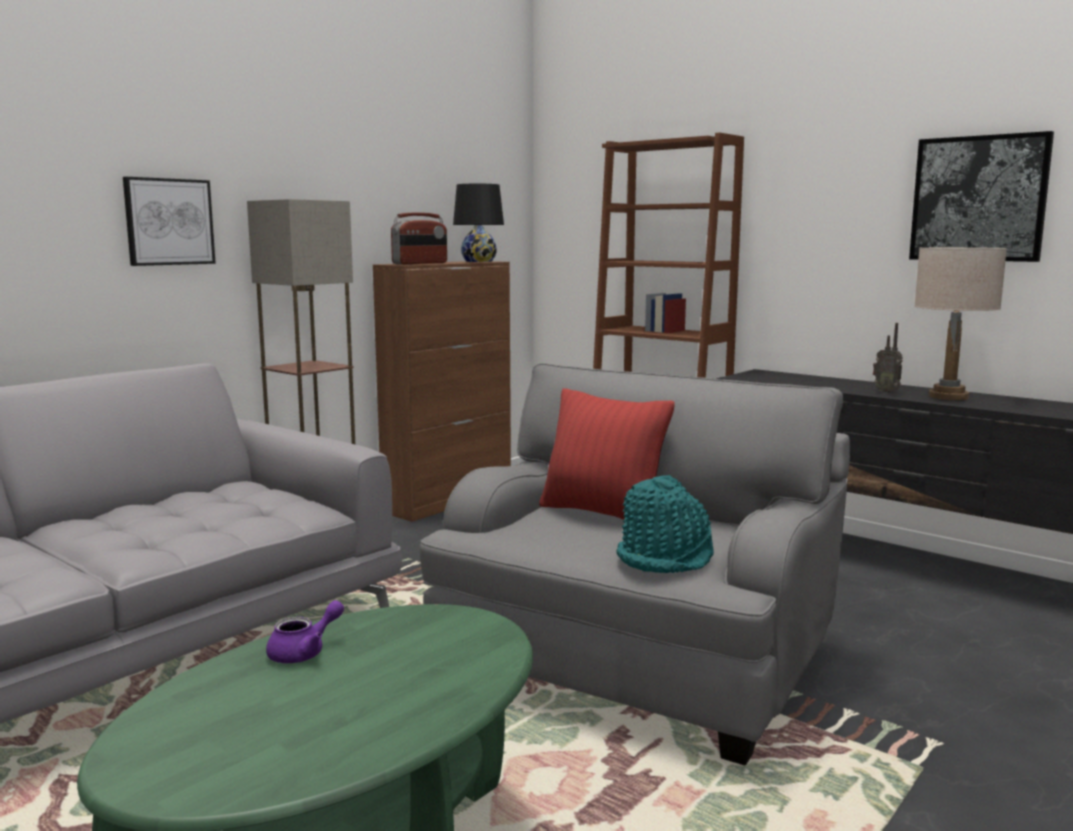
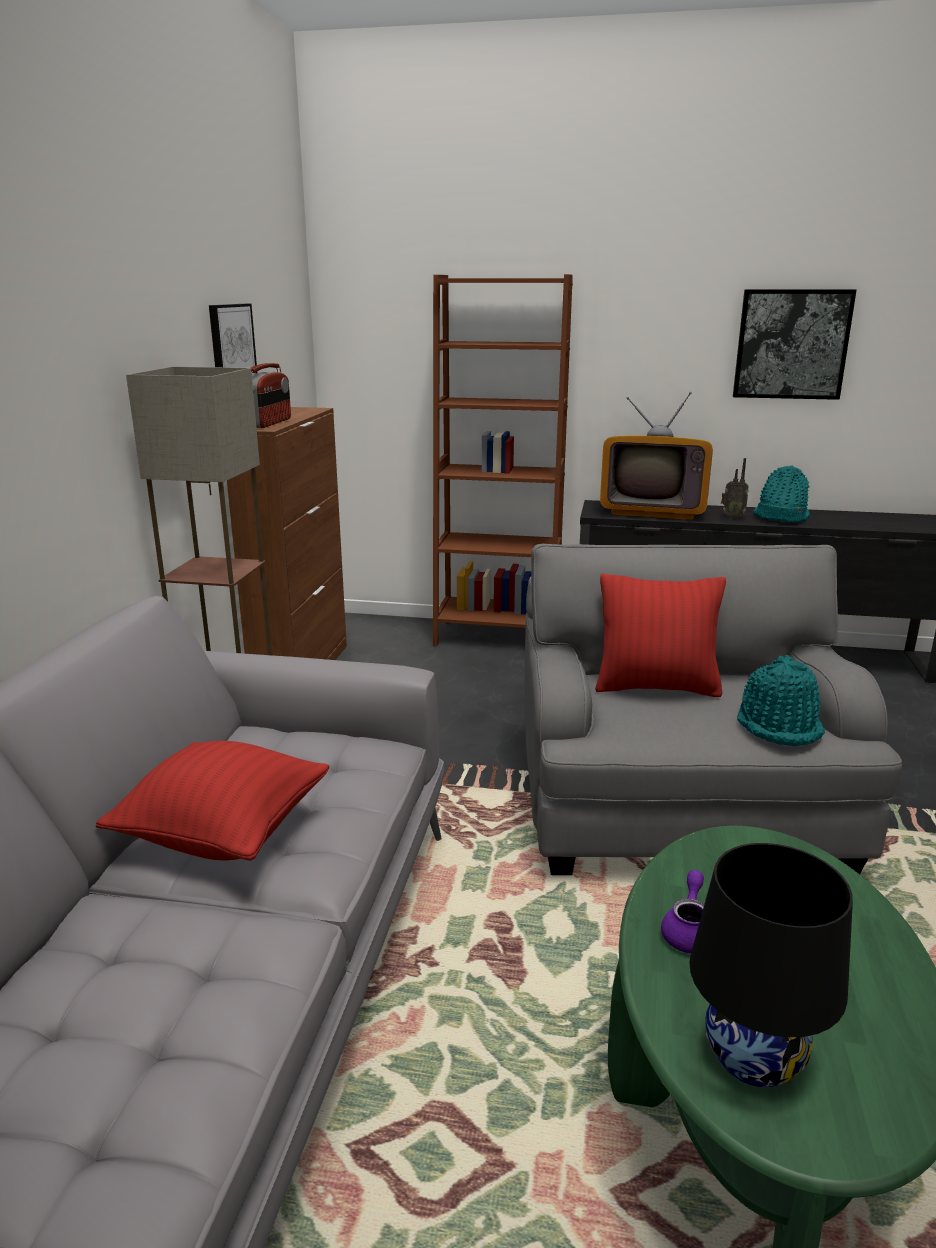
camera: 30 degrees left, 10 degrees up
(124, 526) = (224, 834): none -> red pillow
(169, 222) = (57, 416): picture -> picture (231, 346)
(479, 261) = (304, 410): black table lamp -> black table lamp (754, 1056)
(808, 380) = (654, 510): none -> television
(948, 397) = (780, 517): beige table lamp -> turquoise hat

